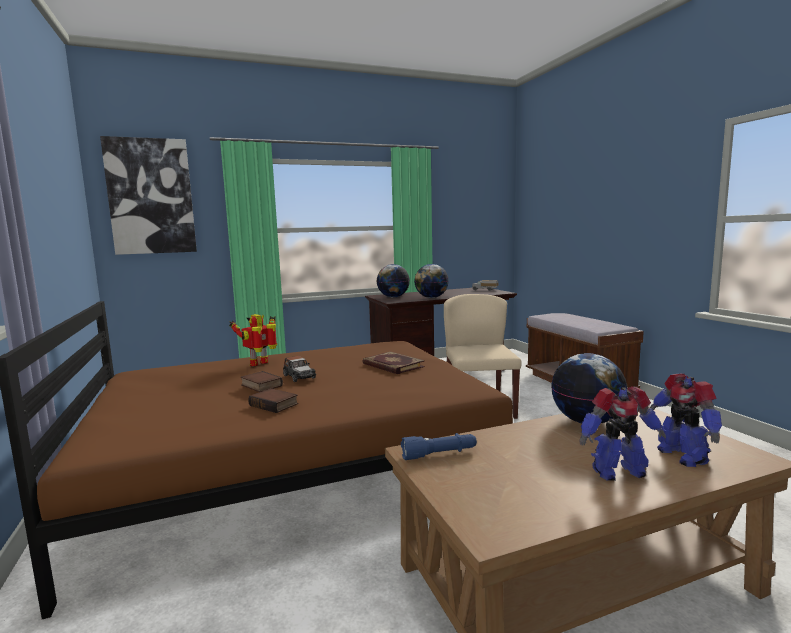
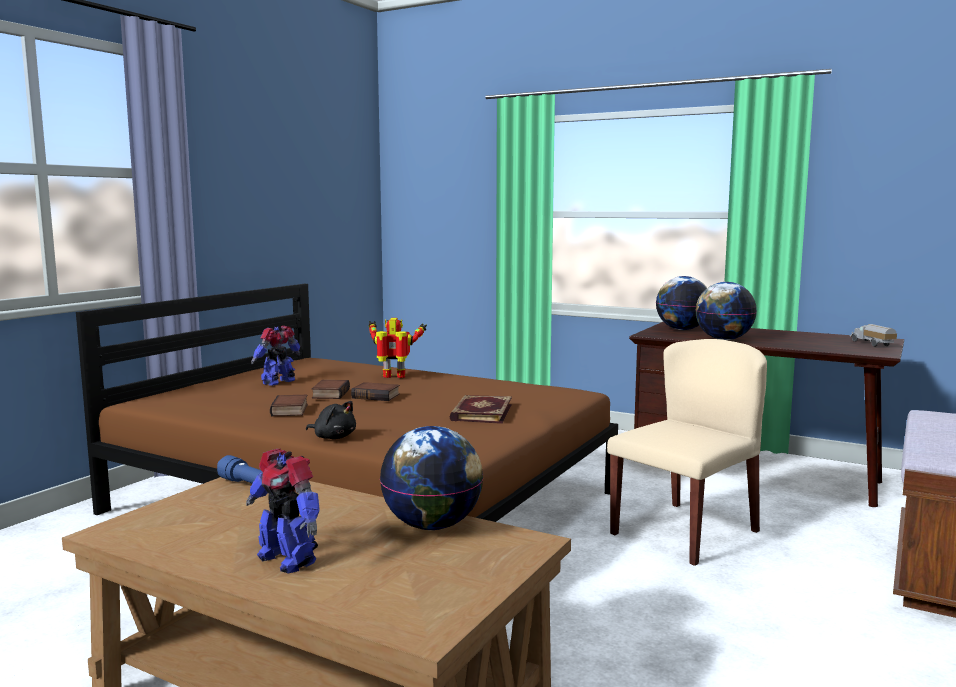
camera: 50 degrees right, 0 degrees up
(151, 196) = (432, 171): picture -> none
(299, 377) = (377, 396): toy car -> book
(374, 407) = (333, 437): none -> black plush toy
(682, 455) = (377, 586): toy robot -> toy robot (279, 382)

